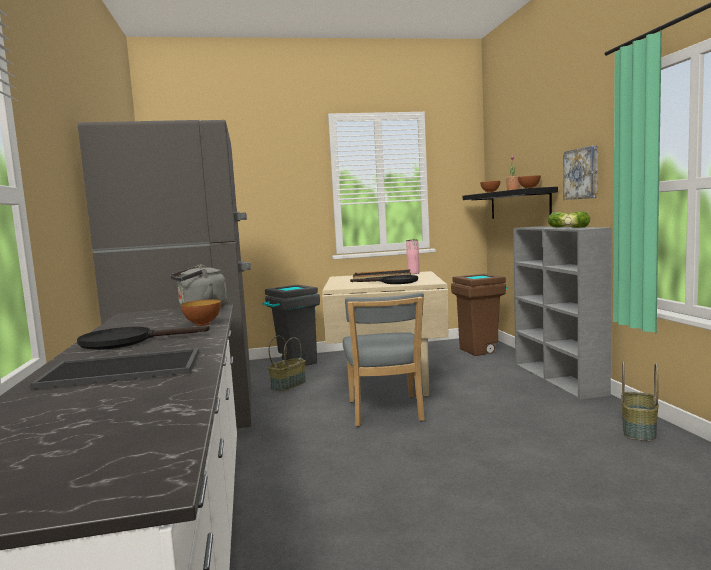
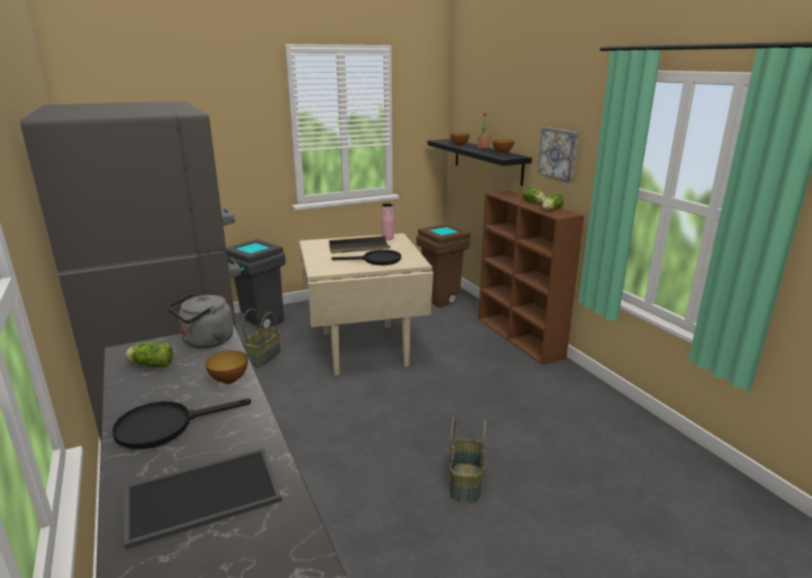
camera: 15 degrees left, 15 degrees up
(144, 319) = (150, 364): none -> lettuce
(385, 413) = (374, 392): grey chair -> none
(559, 379) = (520, 337): grey bookcase -> brown bookcase
(639, 430) = (596, 402): basket -> basket (466, 483)

